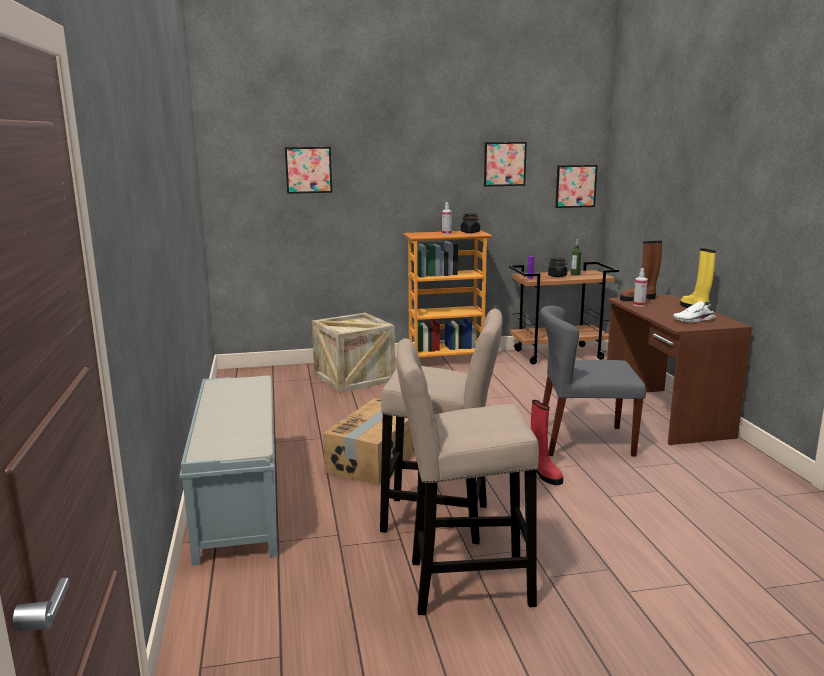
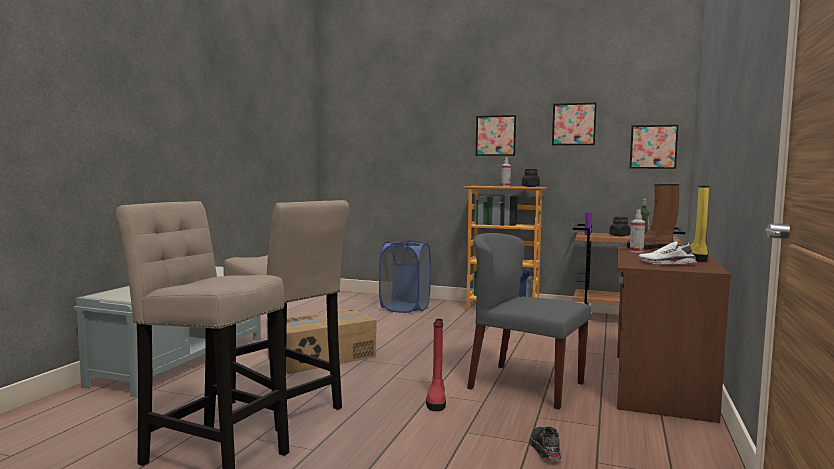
camera: 30 degrees right, 10 degrees down
(308, 170) = (397, 129): picture -> picture (495, 135)
(354, 378) = (405, 308): crate -> blue laundry basket
(674, 493) = (544, 449): none -> black shoe

